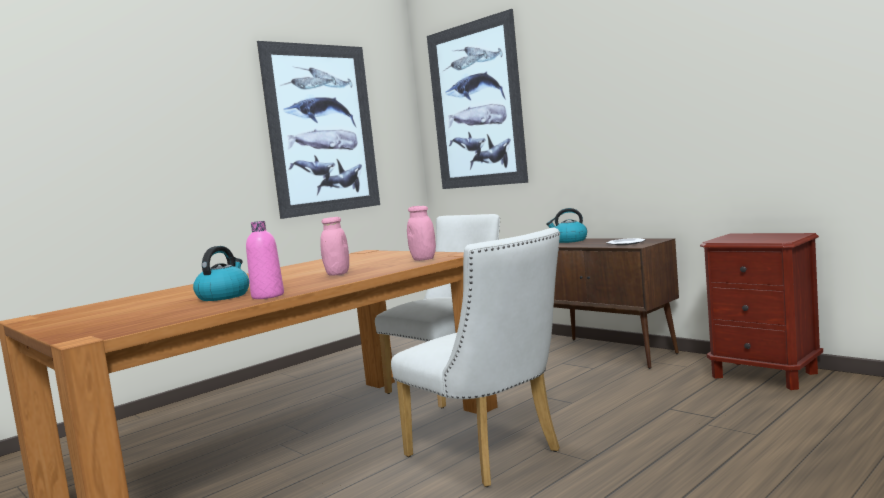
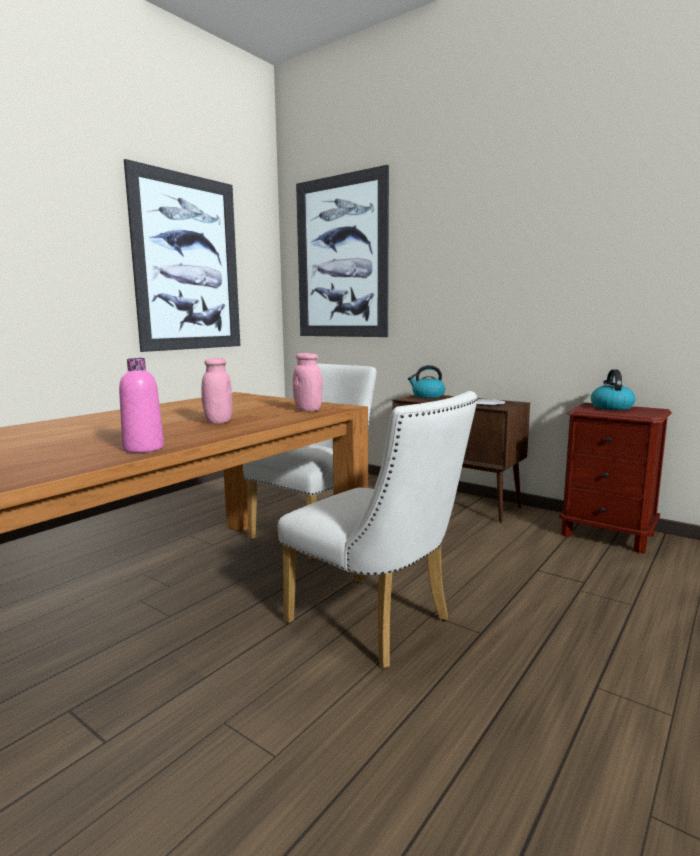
camera: 10 degrees left, 5 degrees up
(224, 296) = (86, 444): kettle -> kettle (611, 407)

